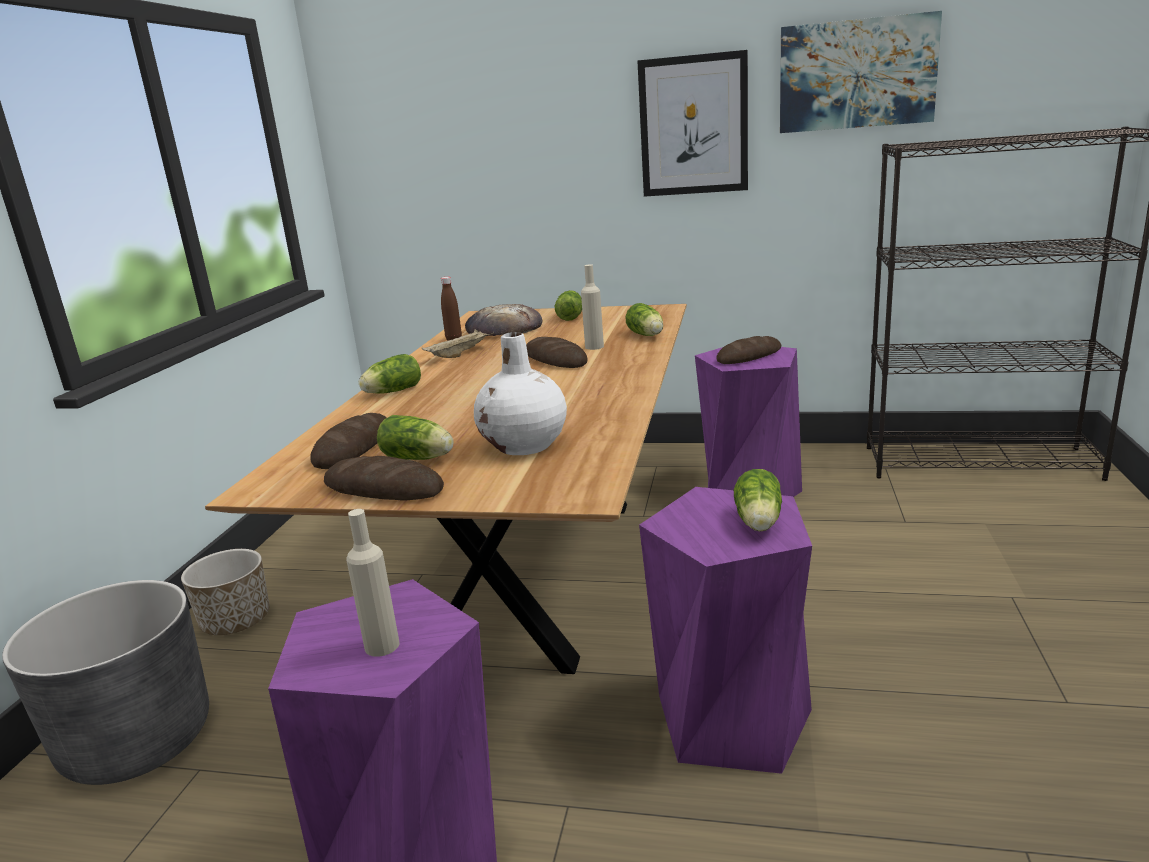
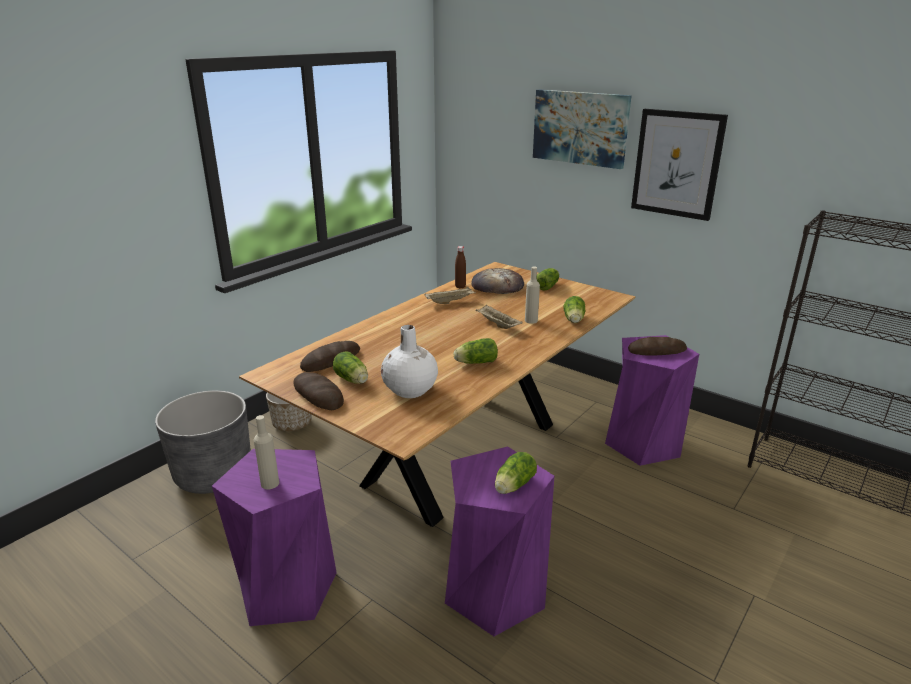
camera: 25 degrees right, 5 degrees up
(391, 392) = (386, 322): lettuce -> lettuce (475, 362)
(555, 359) = (497, 325): bread -> beige tray
(856, 74) = (813, 149): picture -> picture (580, 128)

